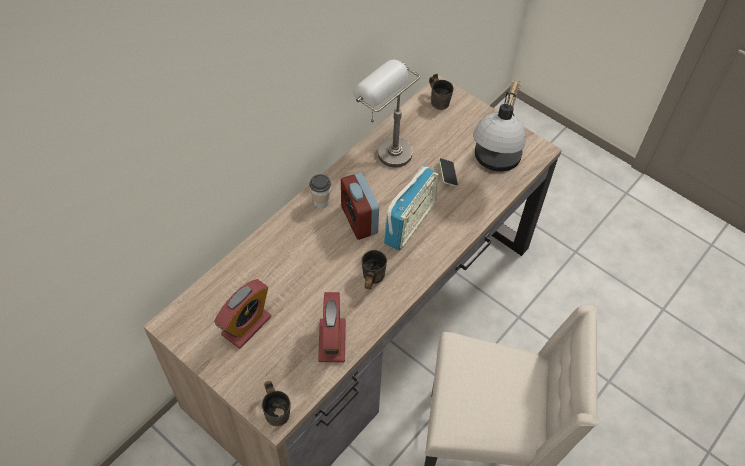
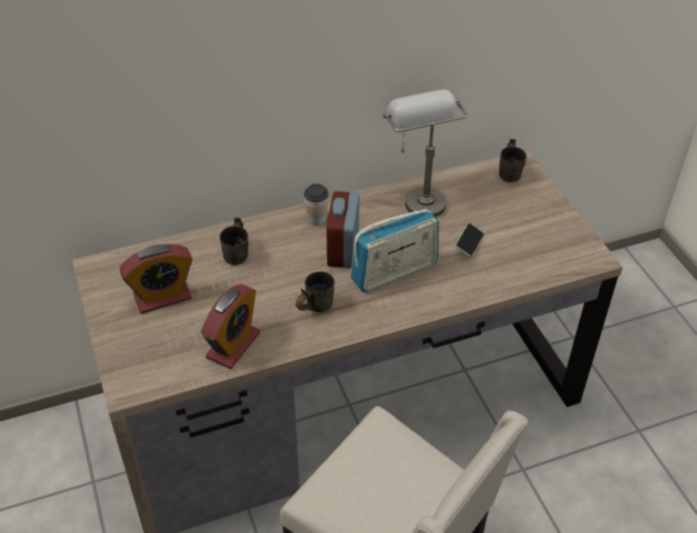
camera: 30 degrees right, 10 degrees down
(278, 409) = (136, 382): grey mug -> grey mug (240, 254)
(495, 163) = (531, 252): table lamp -> none

